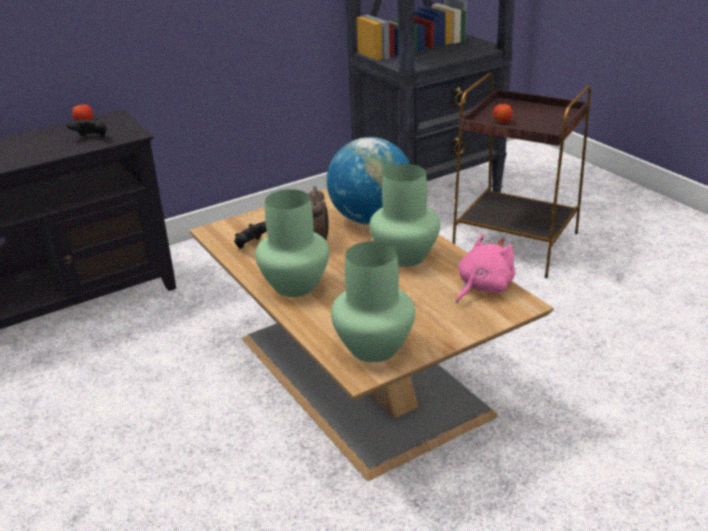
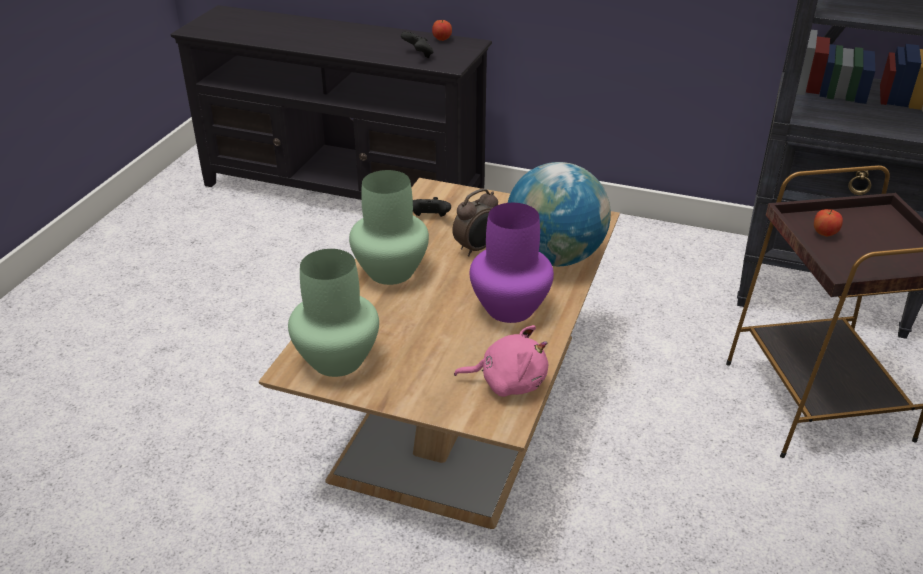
camera: 50 degrees right, 5 degrees up
(404, 256) = (510, 307): green vase -> purple vase

